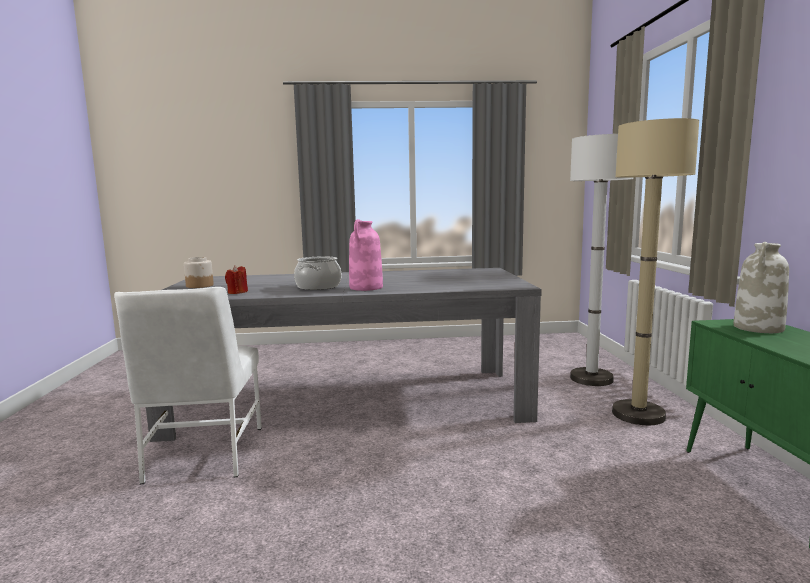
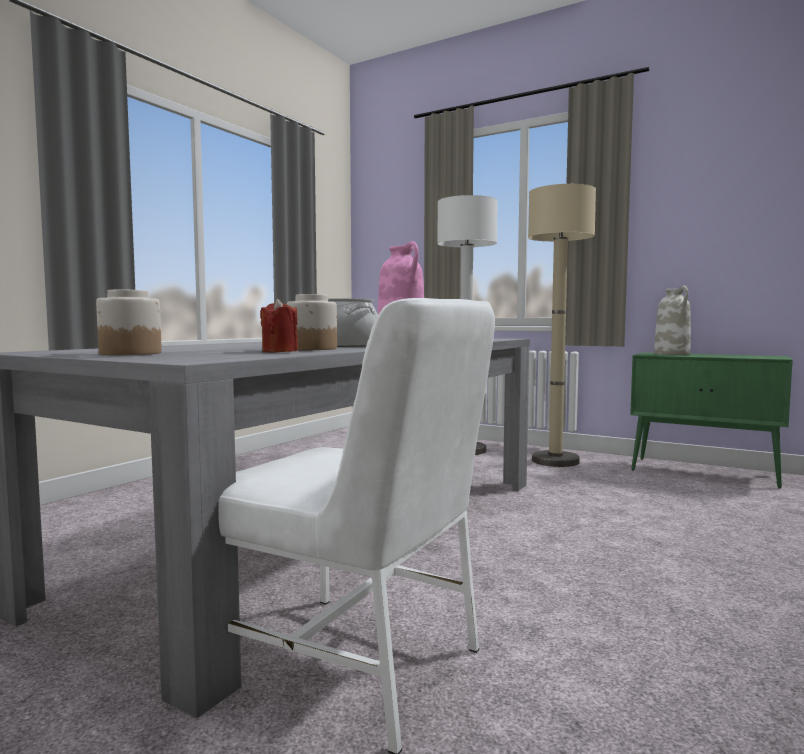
camera: 55 degrees left, 5 degrees down
(270, 290) = (313, 349): none -> jar

